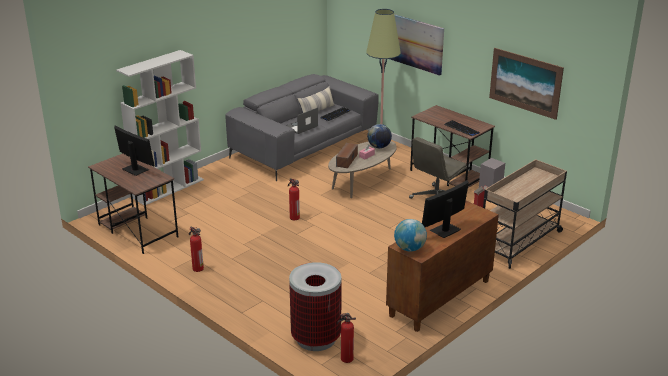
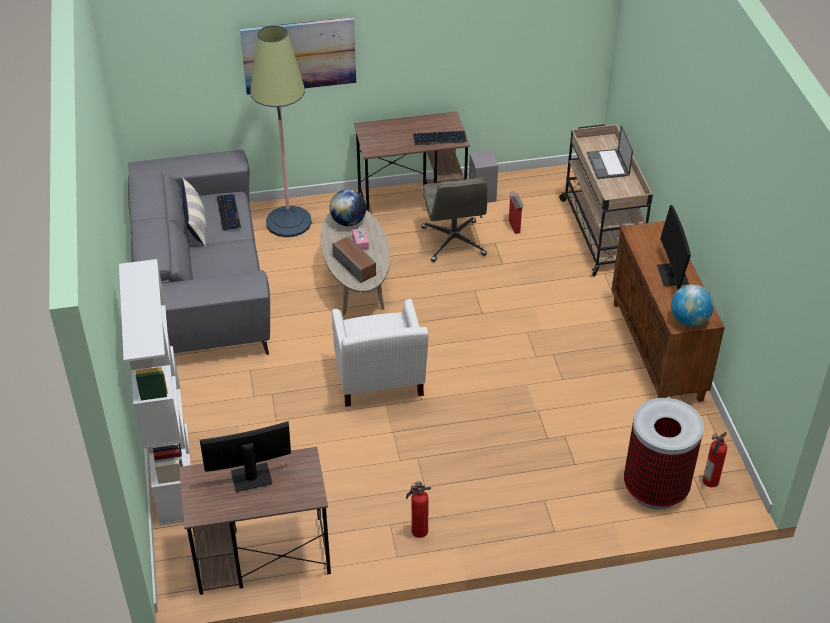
camera: 55 degrees left, 15 degrees up
(294, 217) = (379, 382): fire extinguisher -> white armchair
(300, 127) = (228, 260): laptop -> laptop (608, 165)
(525, 83) = (497, 41): picture -> none

